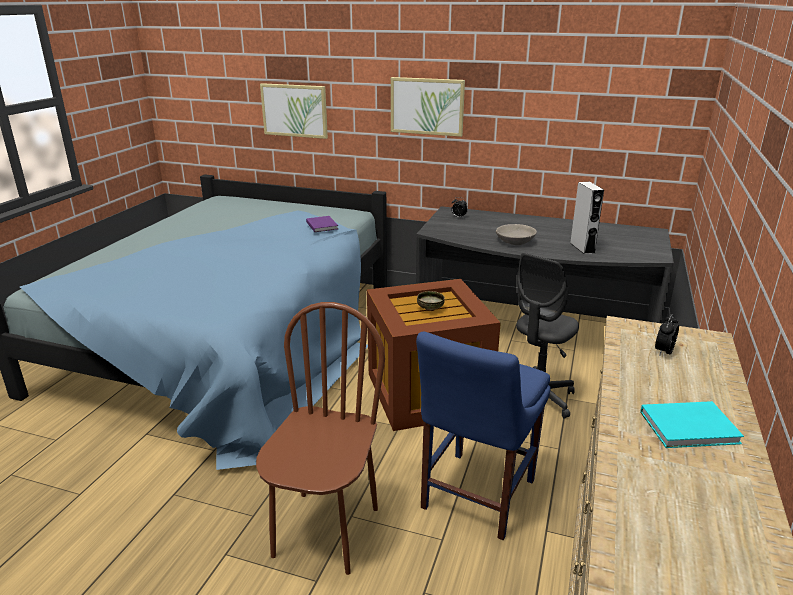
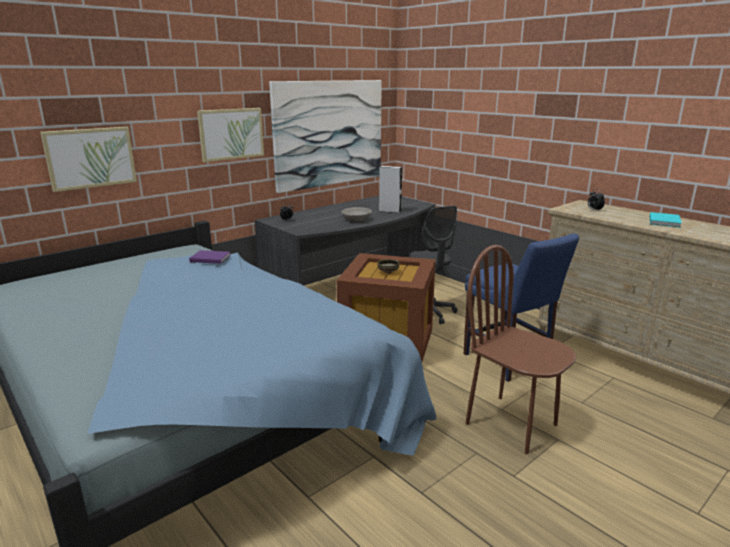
camera: 60 degrees left, 5 degrees down
(567, 123) = (329, 133): none -> picture

